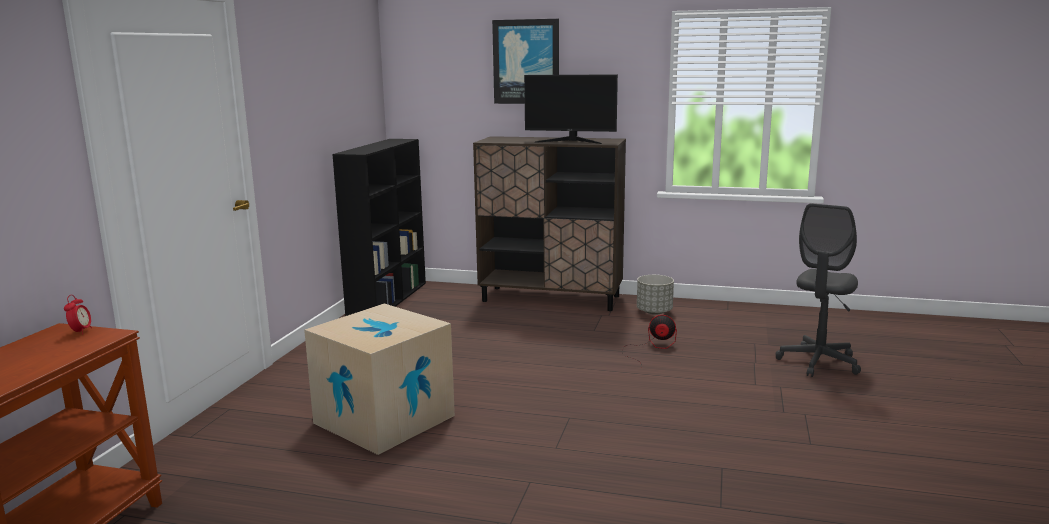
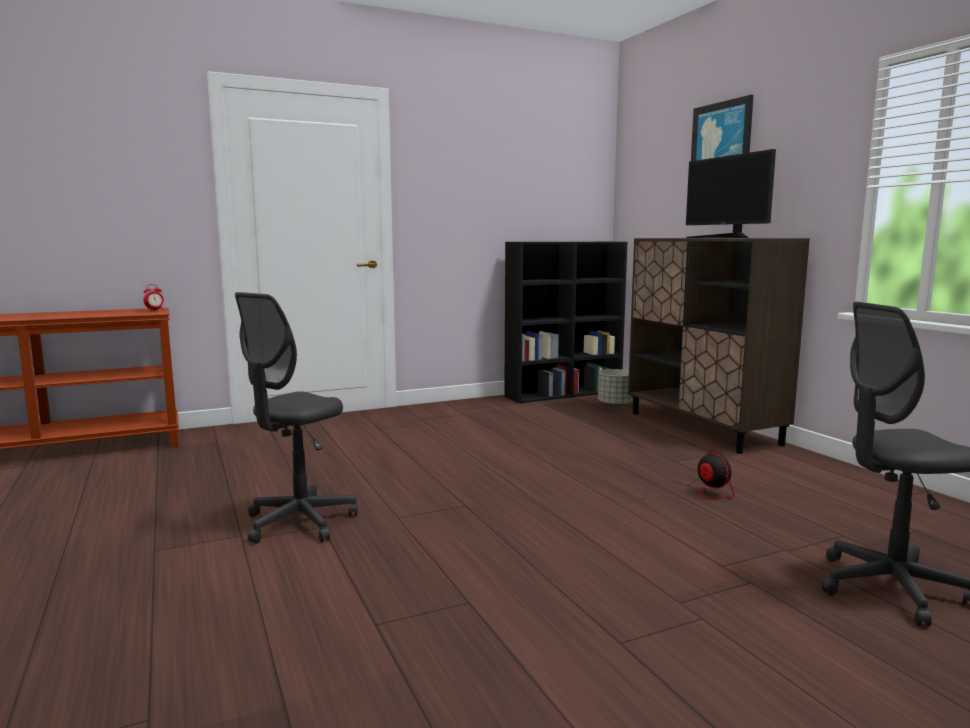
camera: 50 degrees right, 5 degrees down
(384, 419) = (361, 454): cardboard box -> none
(508, 489) = (299, 523): none -> grey office chair
(654, 312) = (789, 468): grey planter -> grey planter (615, 405)

